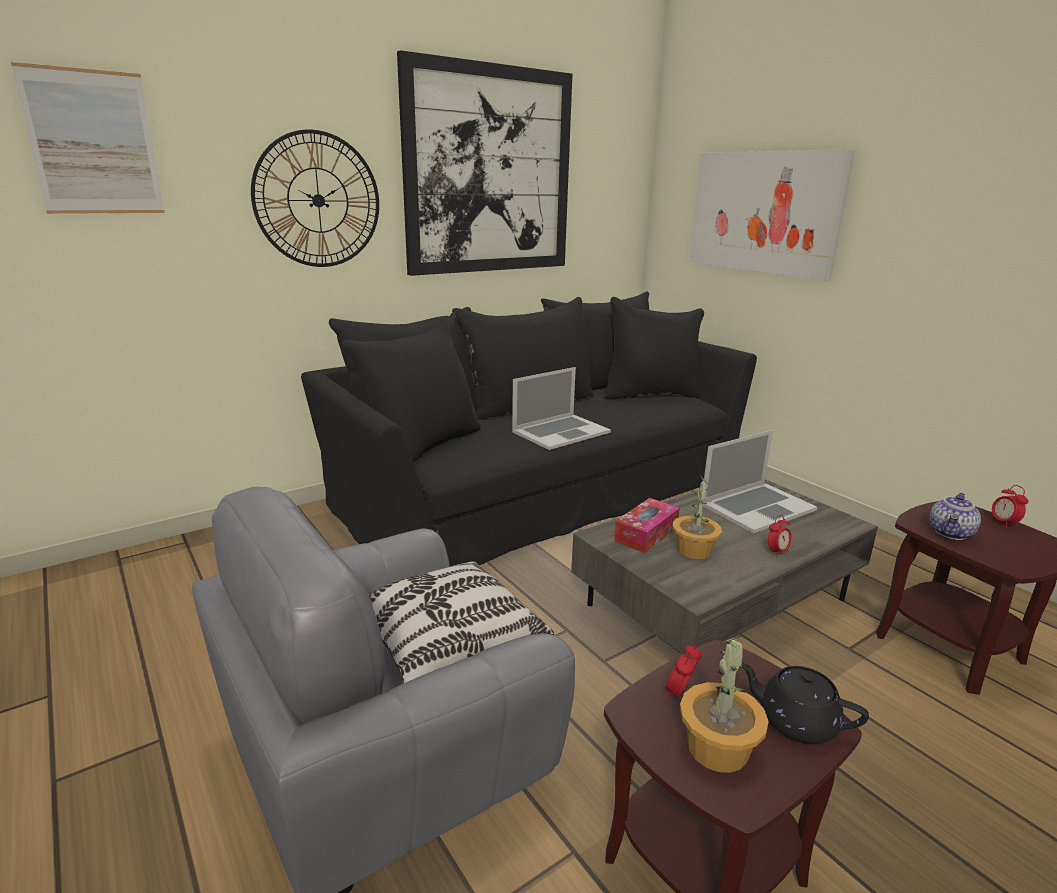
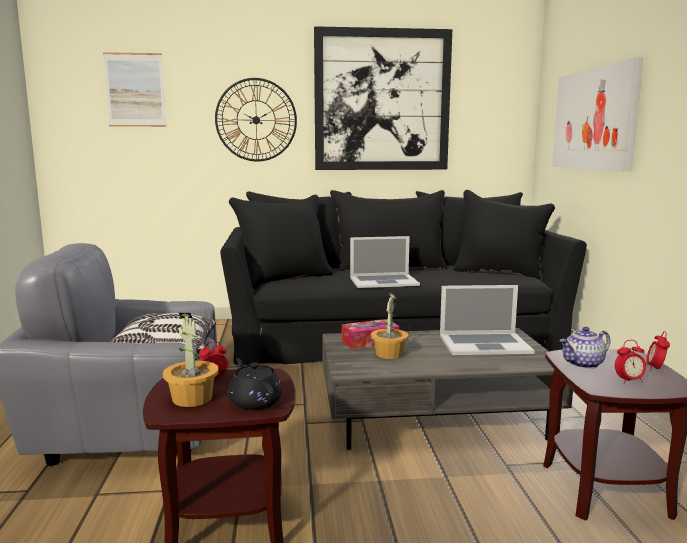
camera: 30 degrees right, 10 degrees down
(777, 552) = (451, 366): alarm clock -> alarm clock (629, 381)

